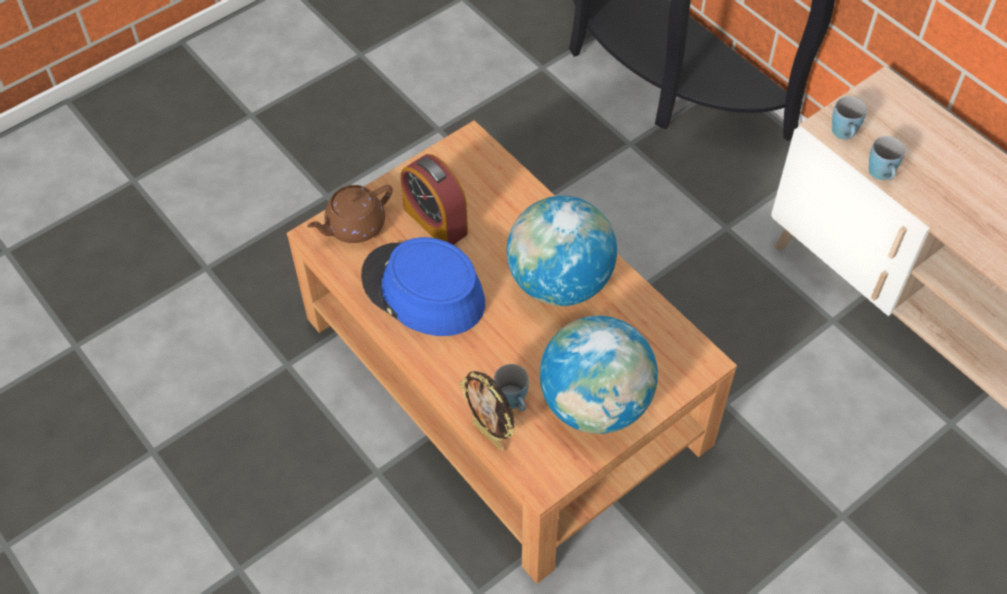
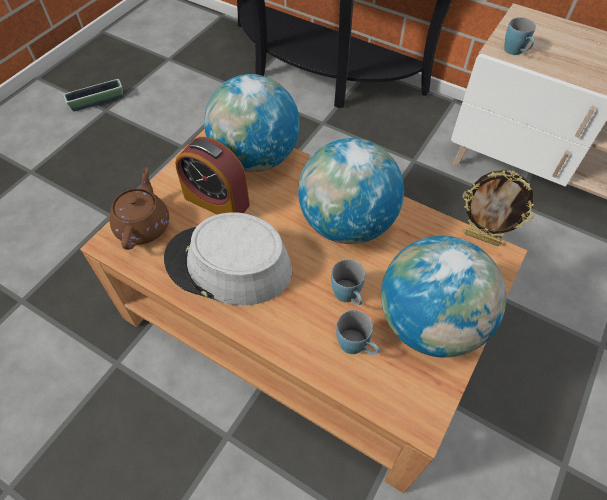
camera: 20 degrees left, 0 degrees up
(353, 39) = (97, 101): none -> planter
(354, 226) = (143, 225): brown teapot -> brown teapot turned 150 degrees clockwise
(423, 291) = (228, 265): blue hat -> grey hat
(489, 436) = (349, 389): picture frame -> picture frame (481, 238)
(494, 183) = (255, 157): none -> globe
(882, 175) = (560, 72): blue mug -> blue mug (348, 297)

